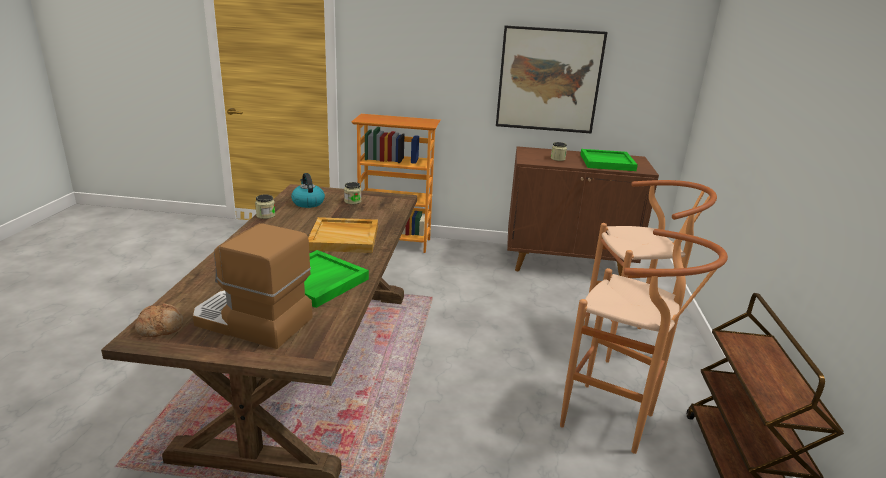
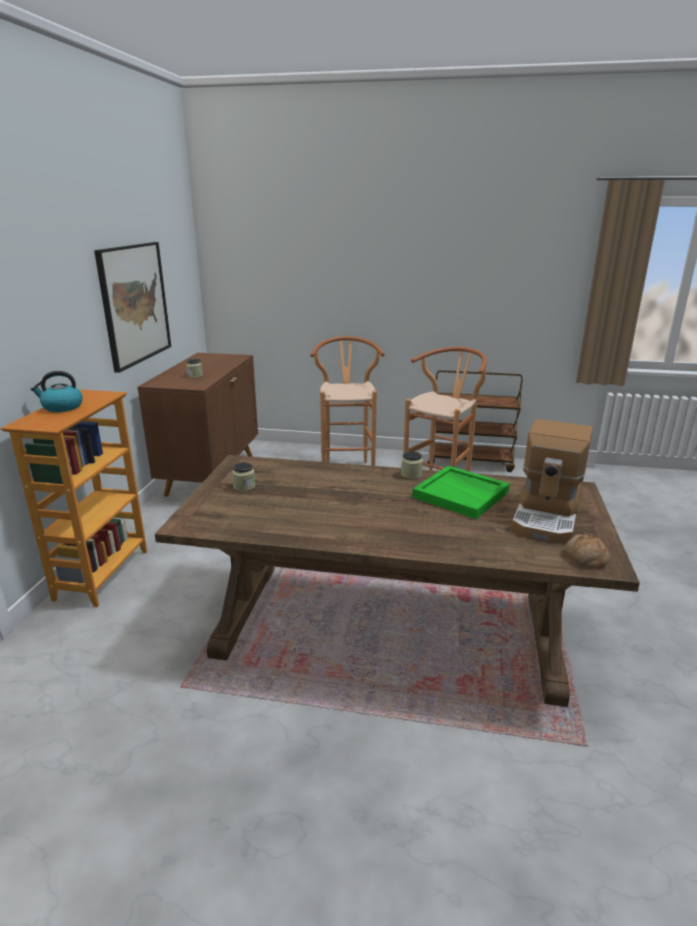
camera: 85 degrees left, 0 degrees up
(265, 215) = (289, 538): jar -> jar (411, 474)
(308, 203) = (244, 513): kettle -> kettle (62, 407)
(344, 238) = (358, 487): beige tray -> none
(607, 162) = (213, 363): green tray -> none

